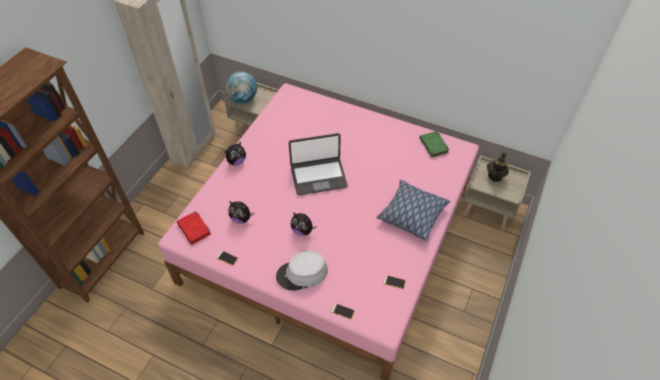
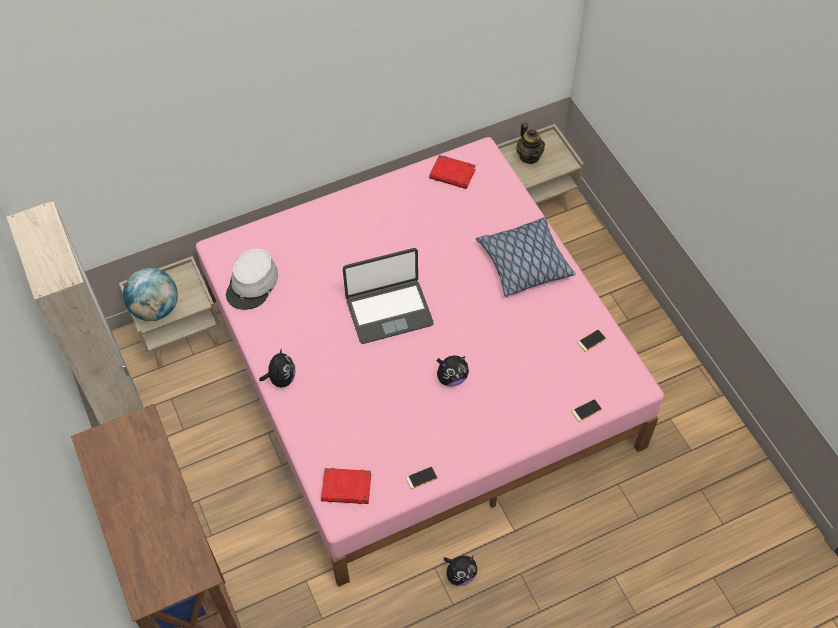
camera: 50 degrees left, 5 degrees up
(241, 218) = (377, 428): plush toy -> plush toy (460, 574)
(302, 274) = (508, 417): grey hat -> grey hat (252, 284)
(318, 176) = (389, 311): laptop -> laptop turned 45 degrees clockwise
(434, 146) = (453, 174): green book -> red book

